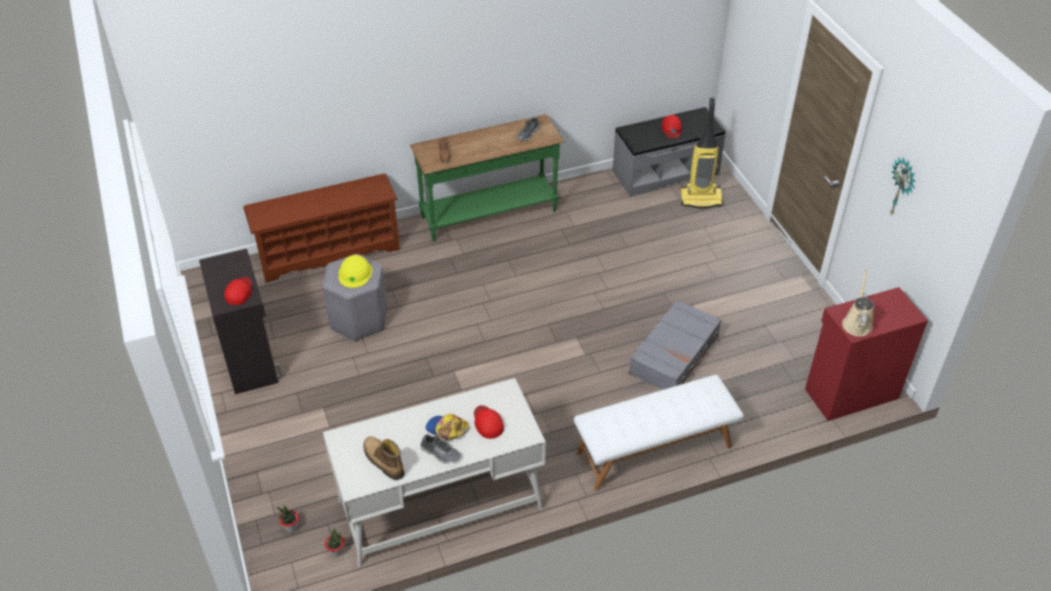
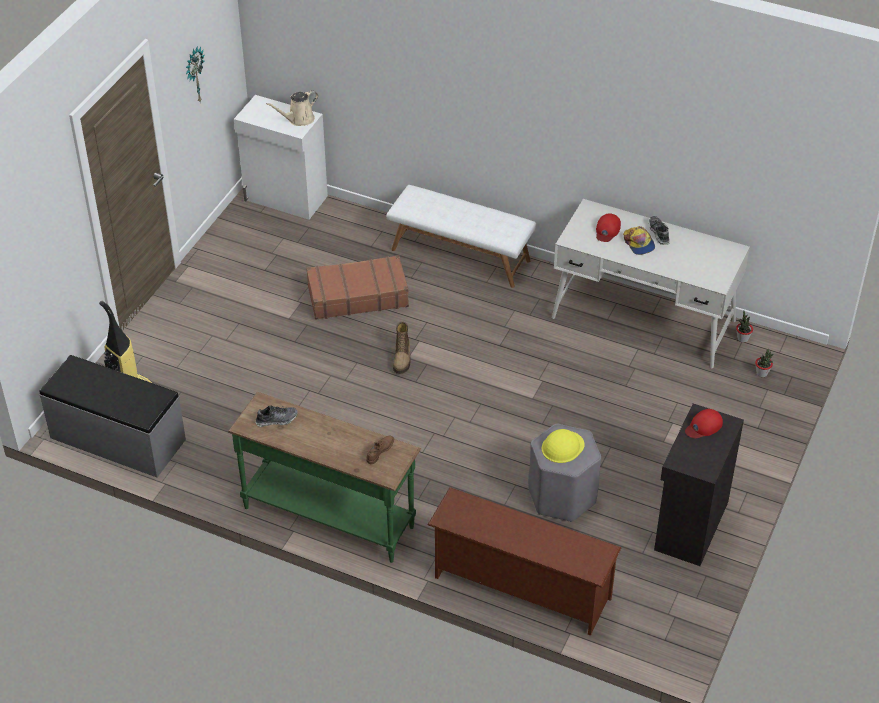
camera: 135 degrees left, 0 degrees up
(383, 461) = (701, 252): boot -> boot (402, 359)
(671, 129) = (109, 389): red cap -> none
(675, 355) = (357, 296): grey suitcase -> brown suitcase
(850, 393) = (285, 198): red cabinet -> white cabinet

